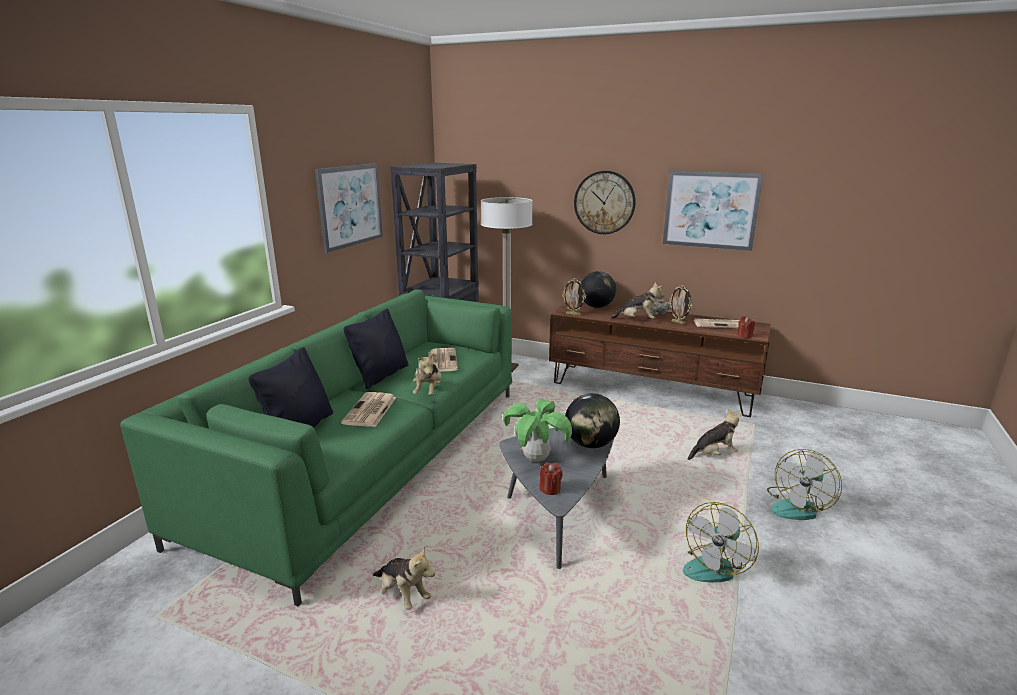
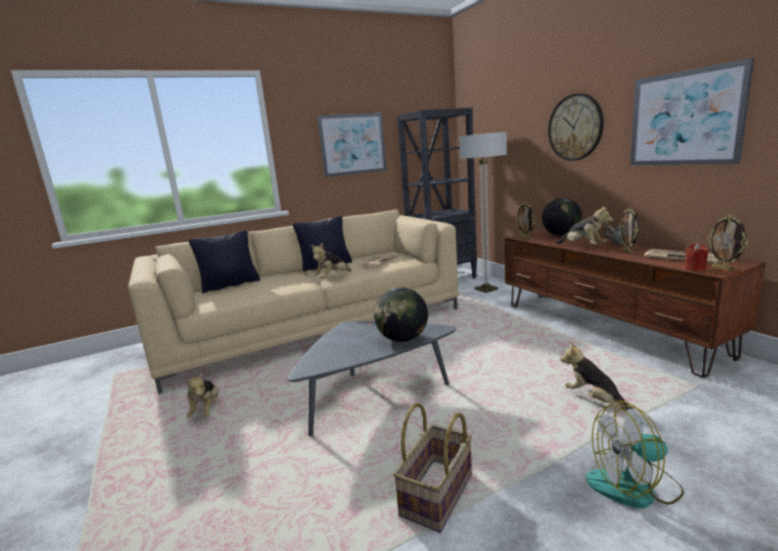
camera: 40 degrees right, 5 degrees down
(370, 411) = (279, 282): newspaper -> none
(372, 457) = (312, 327): green sofa -> beige sofa
(536, 459) = (344, 338): potted plant -> none
(550, 489) = (315, 360): red candle -> none
(713, 565) = (438, 495): fan -> basket
(714, 454) = (594, 400): plush toy -> plush toy turned 150 degrees counterclockwise
(759, 333) = (723, 269): none -> picture frame

